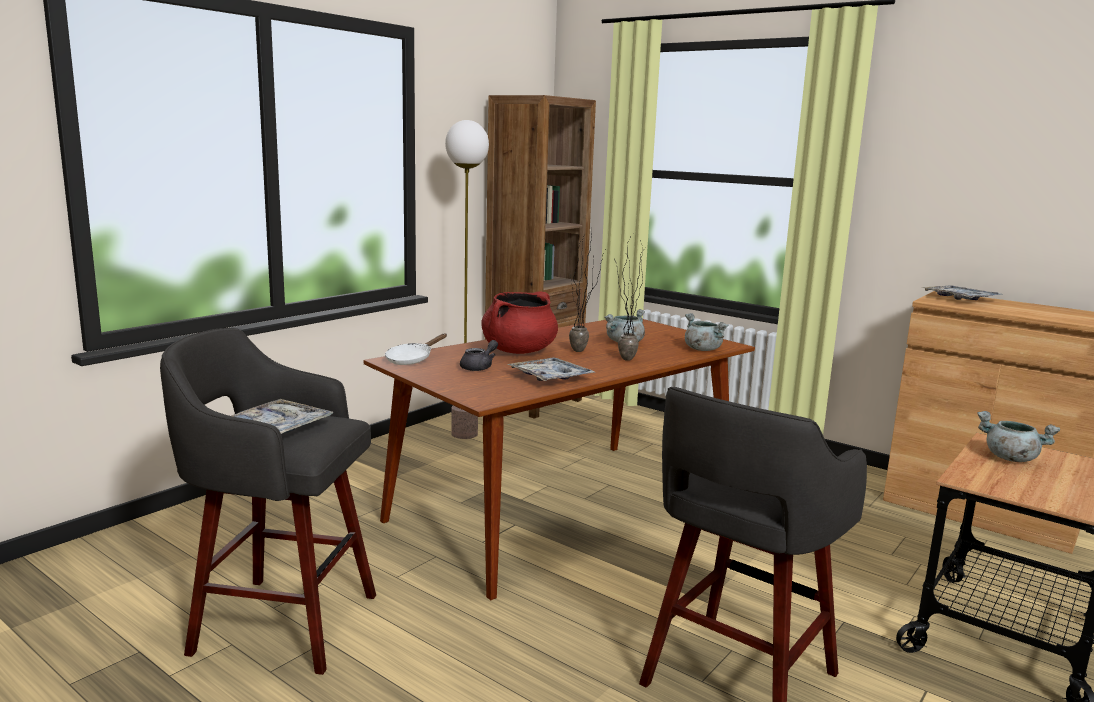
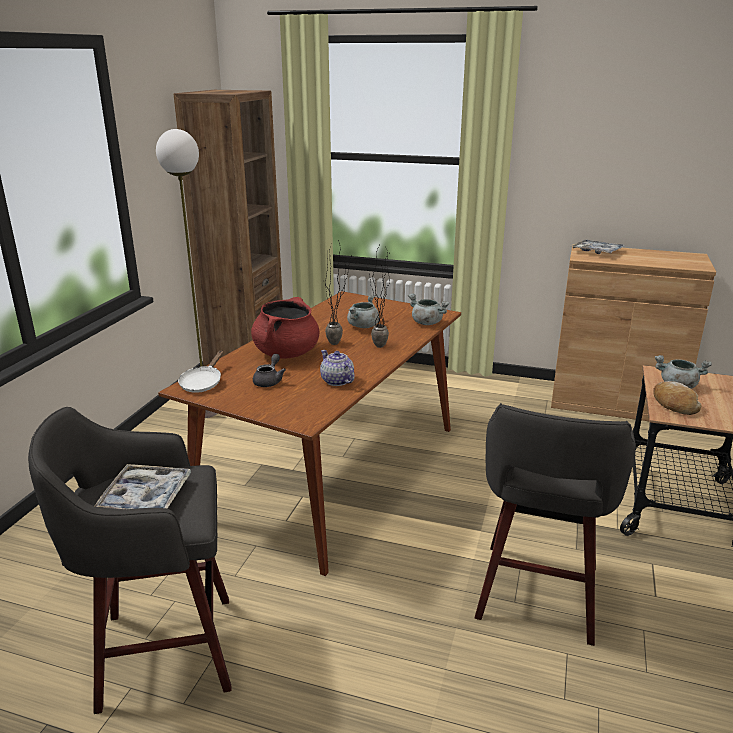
camera: 20 degrees left, 10 degrees up
(550, 377) = (337, 381): tray -> teapot
(987, 473) = (674, 404): none -> bread

